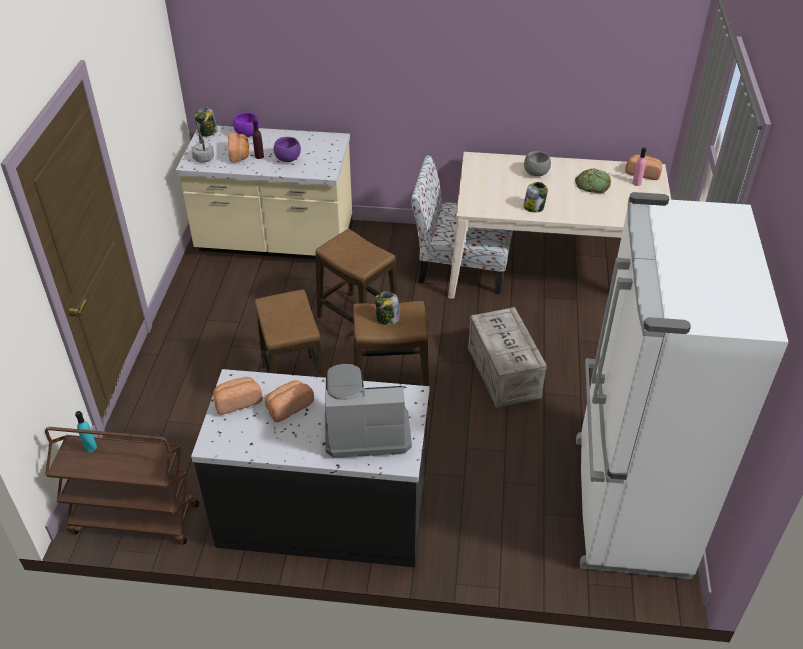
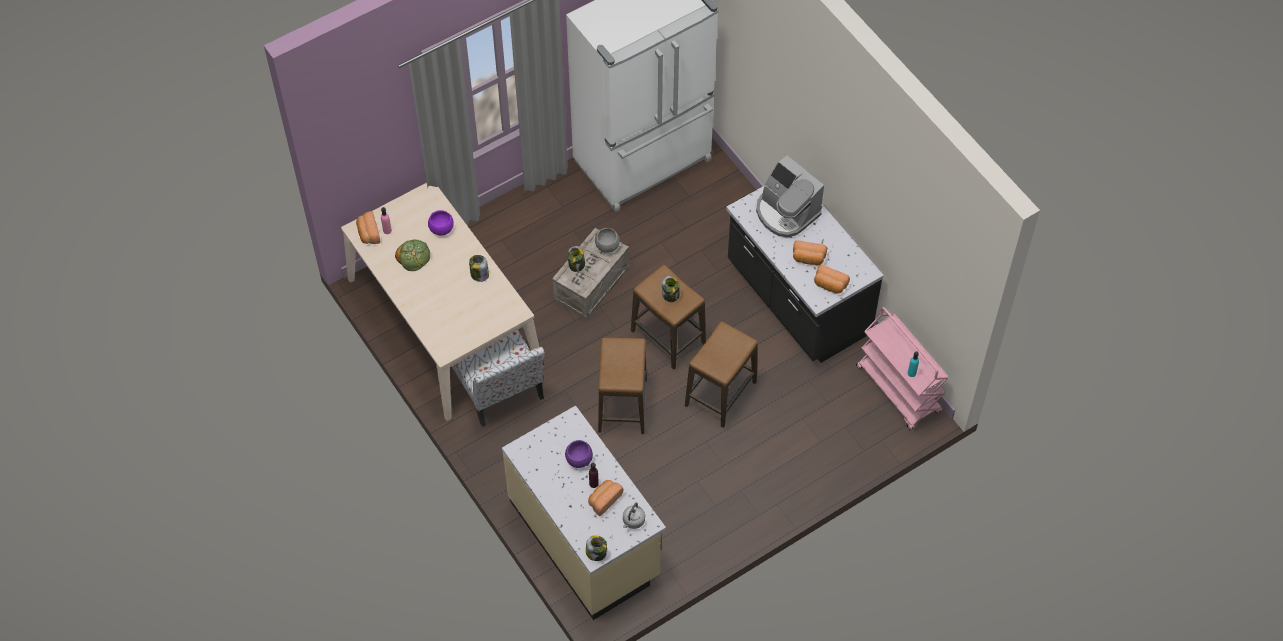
camera: 130 degrees left, 15 degrees up
(133, 519) = (898, 390): brown cart -> pink cart
(247, 134) = (572, 520): purple bowl -> purple bowl (441, 229)
(513, 329) = (576, 265): none -> jar
(536, 173) = (430, 299): grey bowl -> grey bowl (607, 246)

